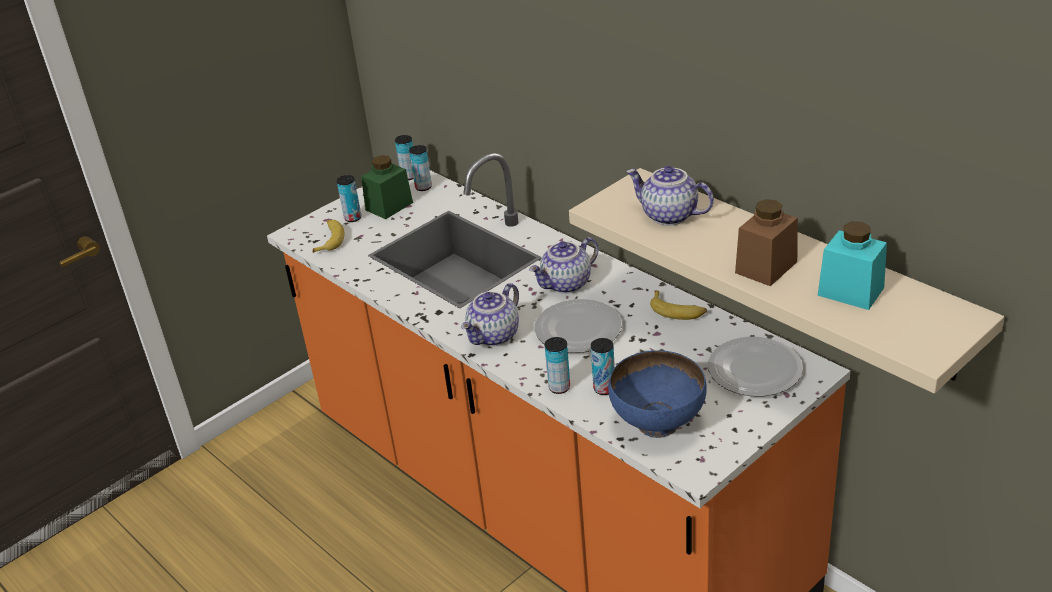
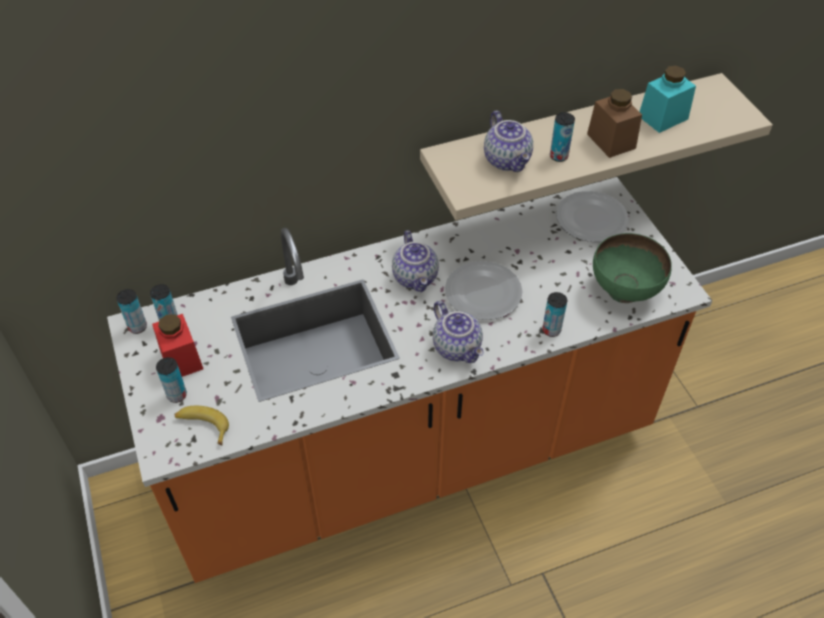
camera: 70 degrees left, 15 degrees up
(389, 206) = (181, 359): green jar -> red jar
(604, 389) = (568, 305): can -> can (558, 156)
(657, 424) = (624, 291): blue bowl -> green bowl
(668, 216) = (508, 160): teapot -> teapot turned 75 degrees counterclockwise
(677, 311) = (496, 229): banana -> none

